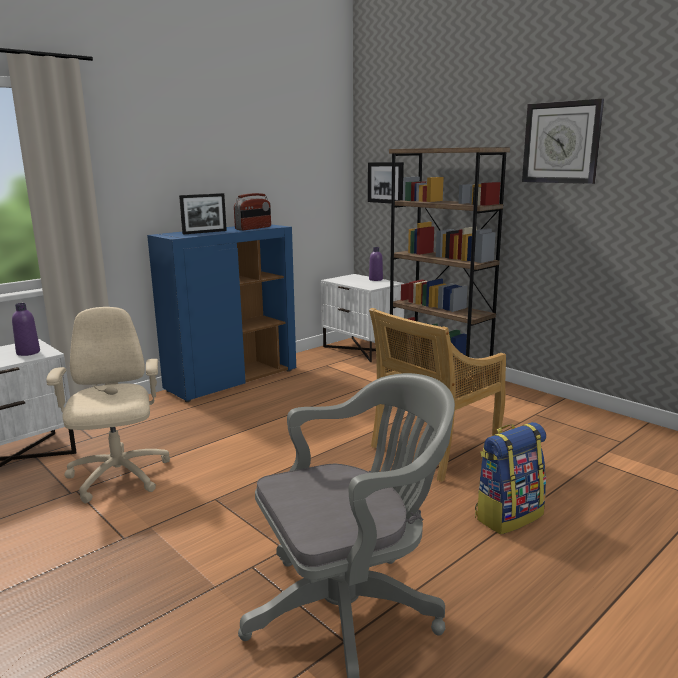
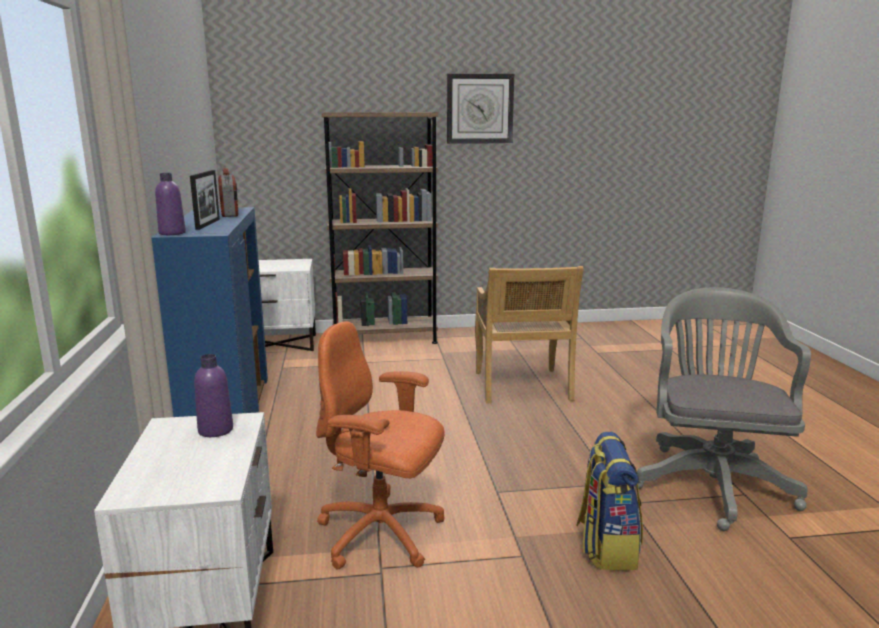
camera: 55 degrees left, 0 degrees up
(118, 477) = (382, 534): beige office chair -> orange office chair
(375, 279) = (275, 261): purple bottle -> purple bottle (172, 233)
(386, 182) = (272, 149): picture -> none
(508, 515) = (639, 398): backpack -> backpack (606, 546)

